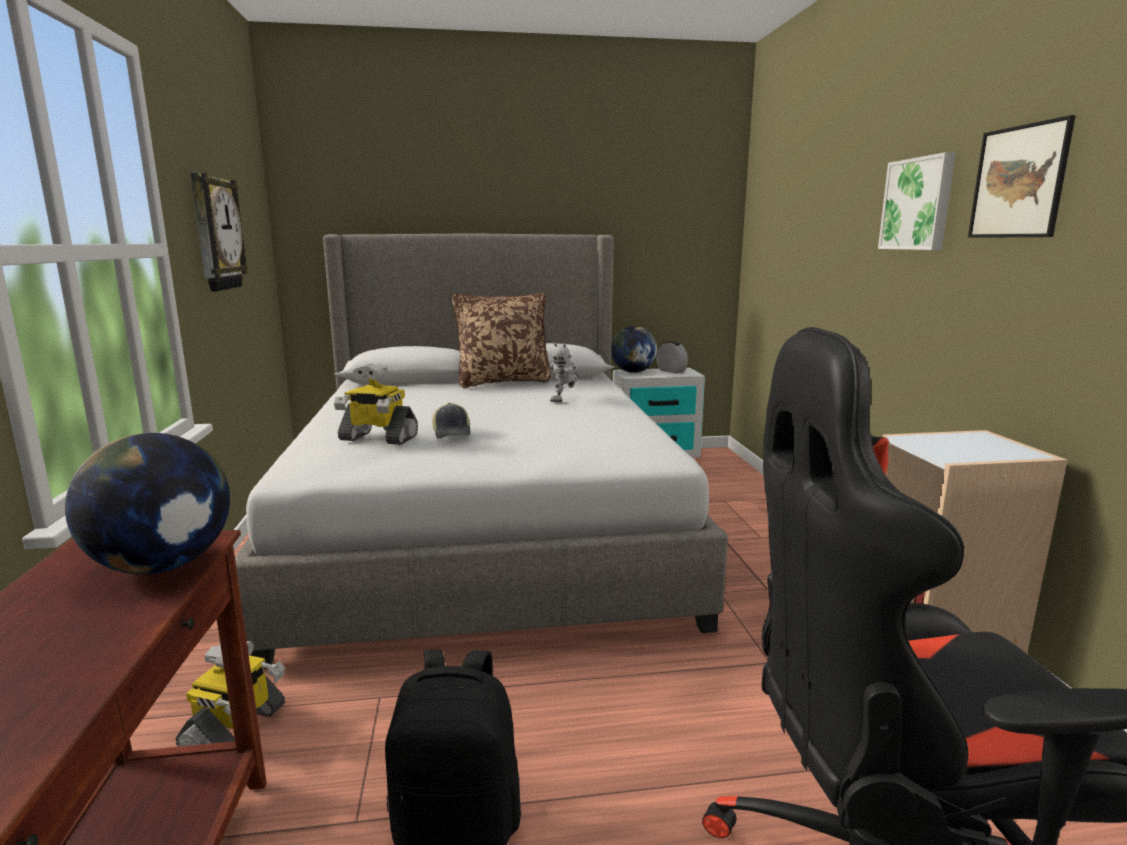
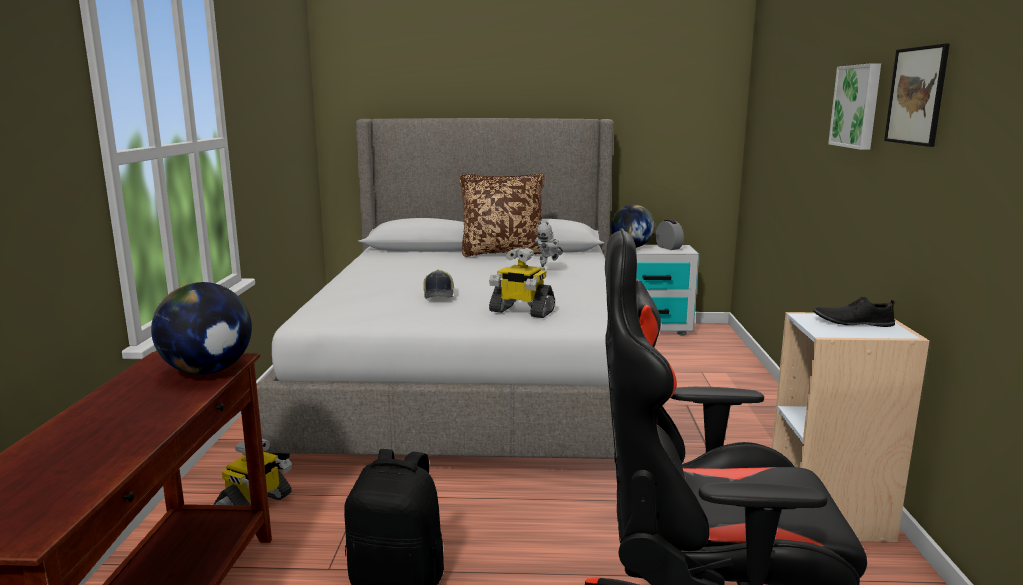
camera: 10 degrees right, 0 degrees up
(215, 234) = (266, 124): wall clock -> none
(377, 438) = (377, 296): toy robot -> toy robot (521, 311)
(966, 443) = (852, 322): none -> black shoe

